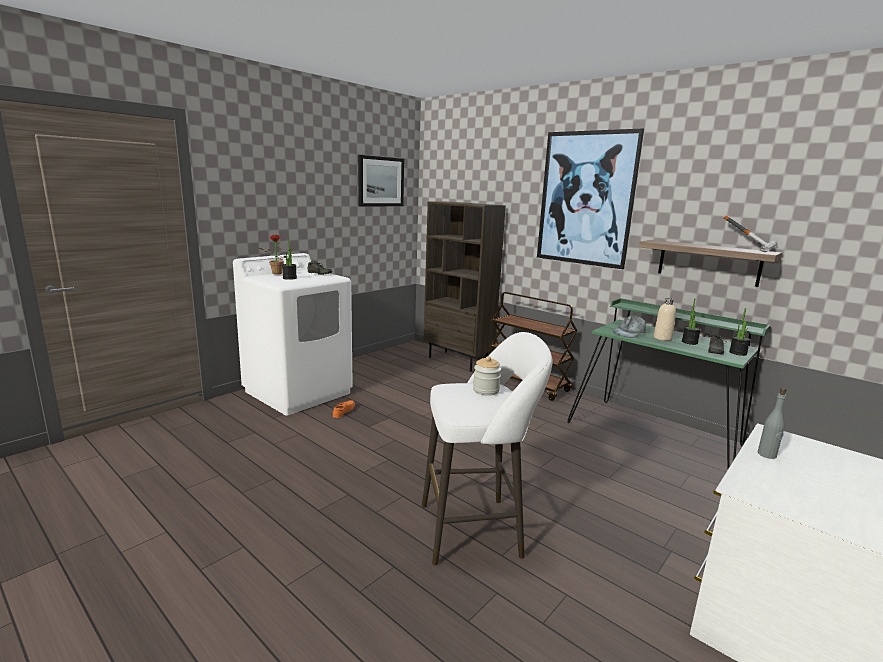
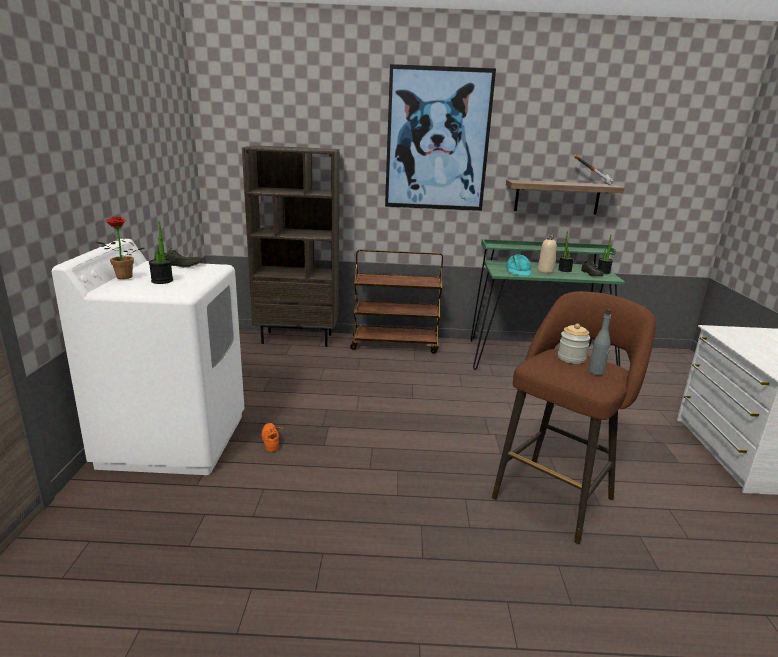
camera: 40 degrees left, 5 degrees up
(380, 181) = (166, 120): picture -> none
(476, 529) = (556, 495): white stool -> brown stool
(629, 333) = (518, 271): grey cap -> turquoise cap
(767, 455) = (744, 346): grey bottle -> grey bottle (596, 372)

